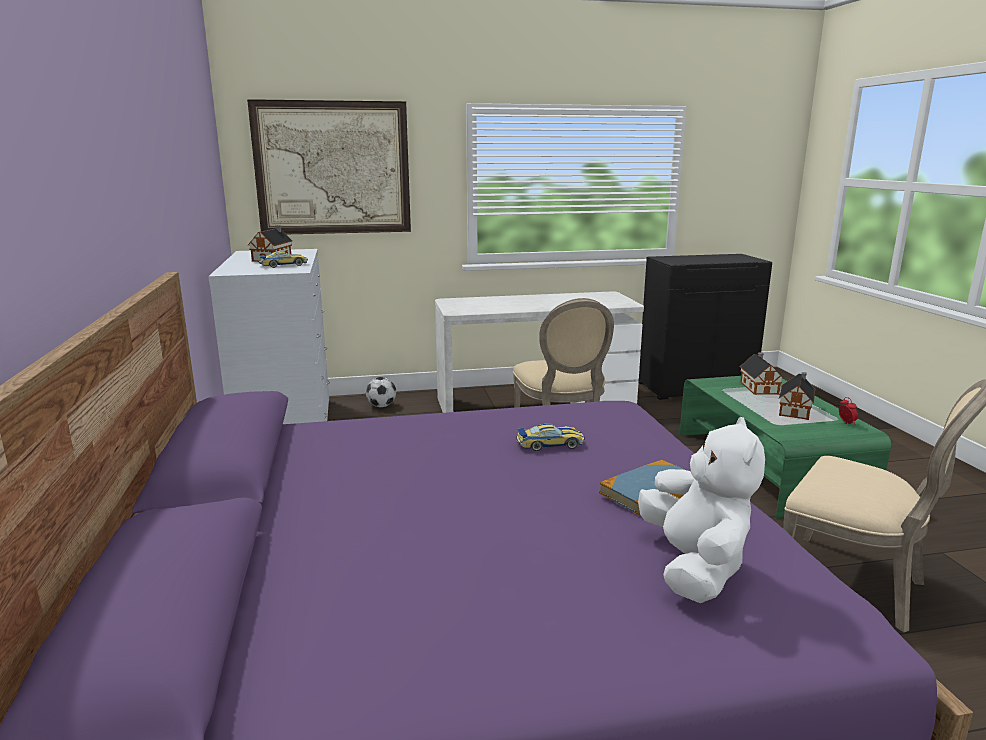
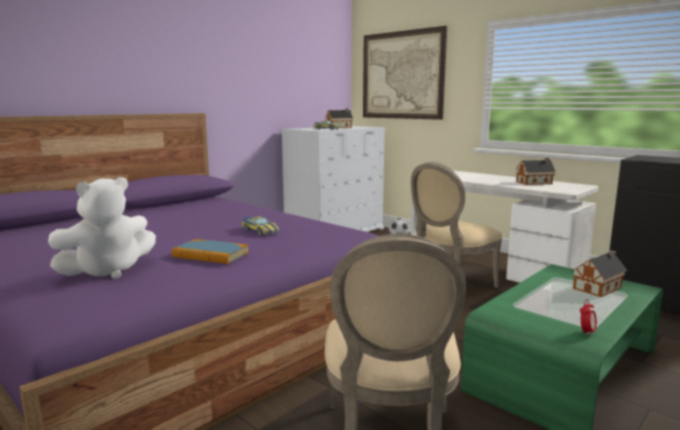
camera: 55 degrees right, 5 degrees down
(795, 410) = (570, 308): toy house -> toy house (535, 183)

